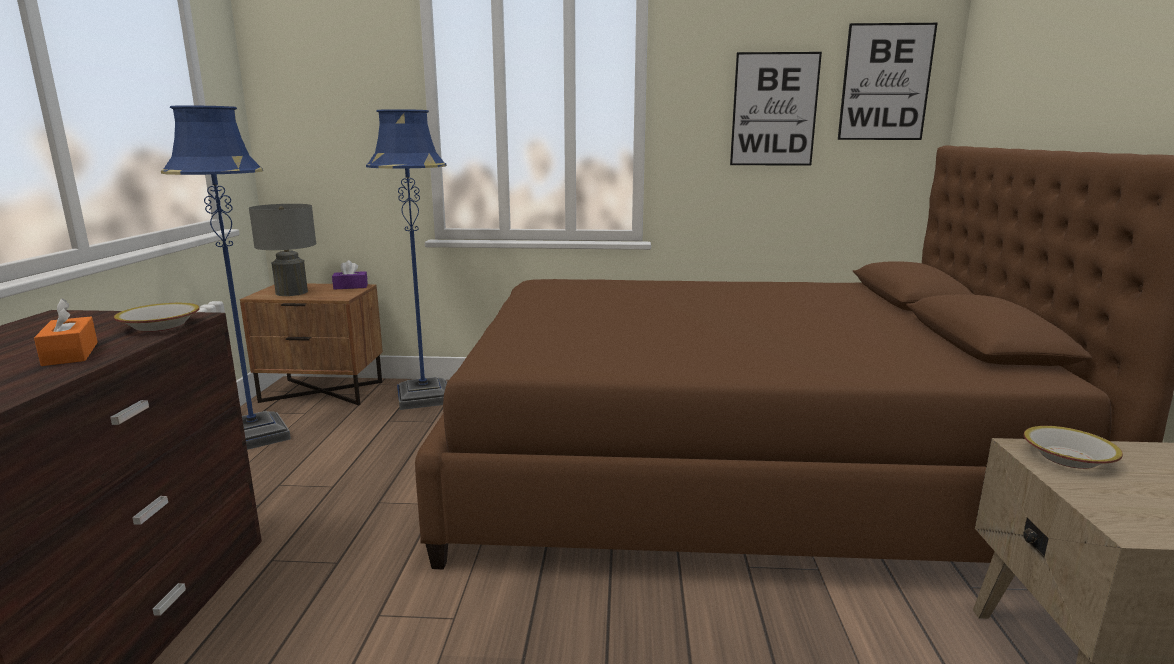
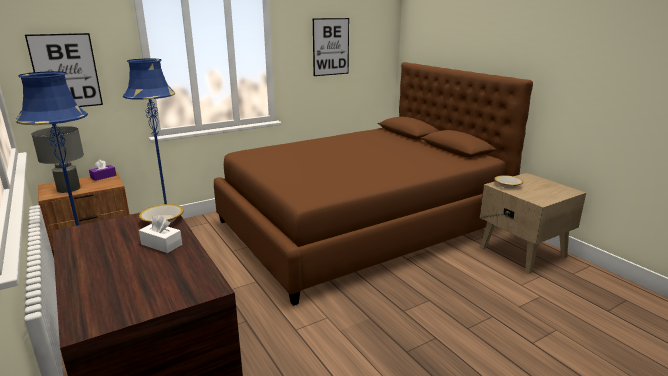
camera: 35 degrees left, 5 degrees up
(70, 354) = (161, 244): orange tissue box -> white tissue box
(885, 82) = (374, 32): picture -> picture (66, 71)

